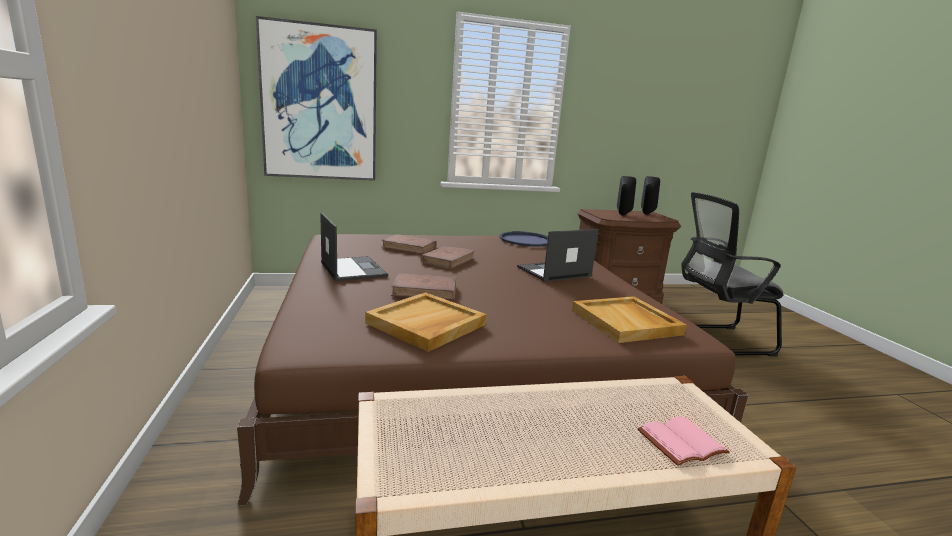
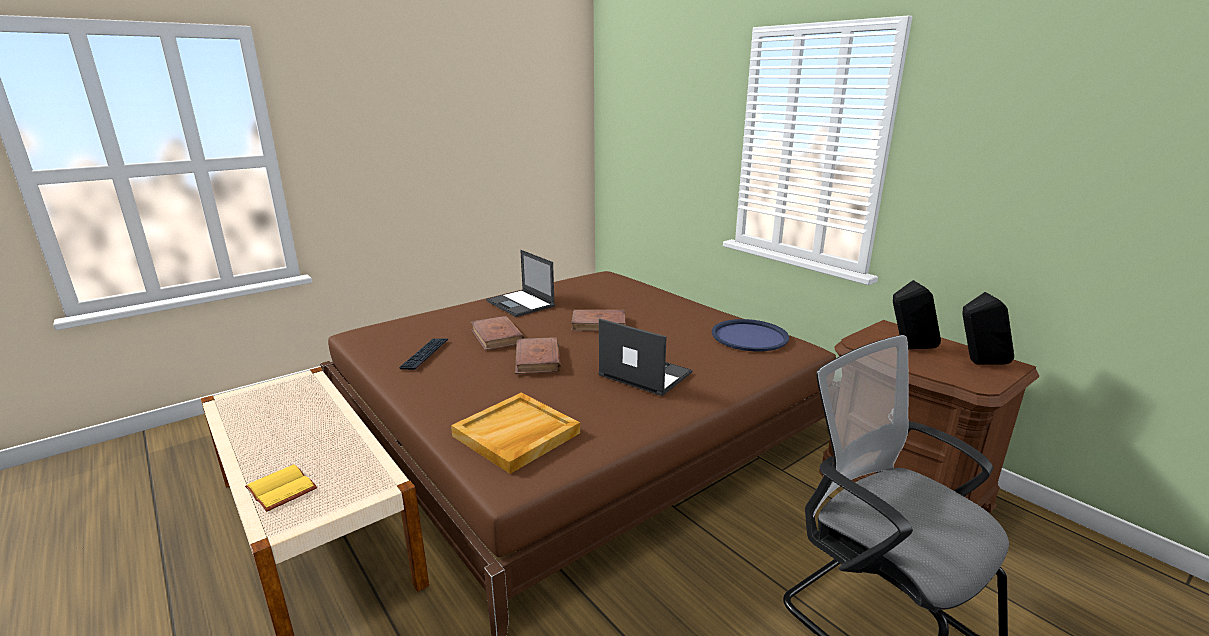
camera: 65 degrees right, 5 degrees up
(320, 104) = (637, 144): picture -> none
(352, 269) = (521, 304): laptop -> laptop turned 105 degrees clockwise
(409, 247) = (618, 303): brown book -> brown book (537, 359)
(426, 324) = (425, 354): beige tray -> keyboard
(680, 441) = (283, 488): pink book -> yellow book

